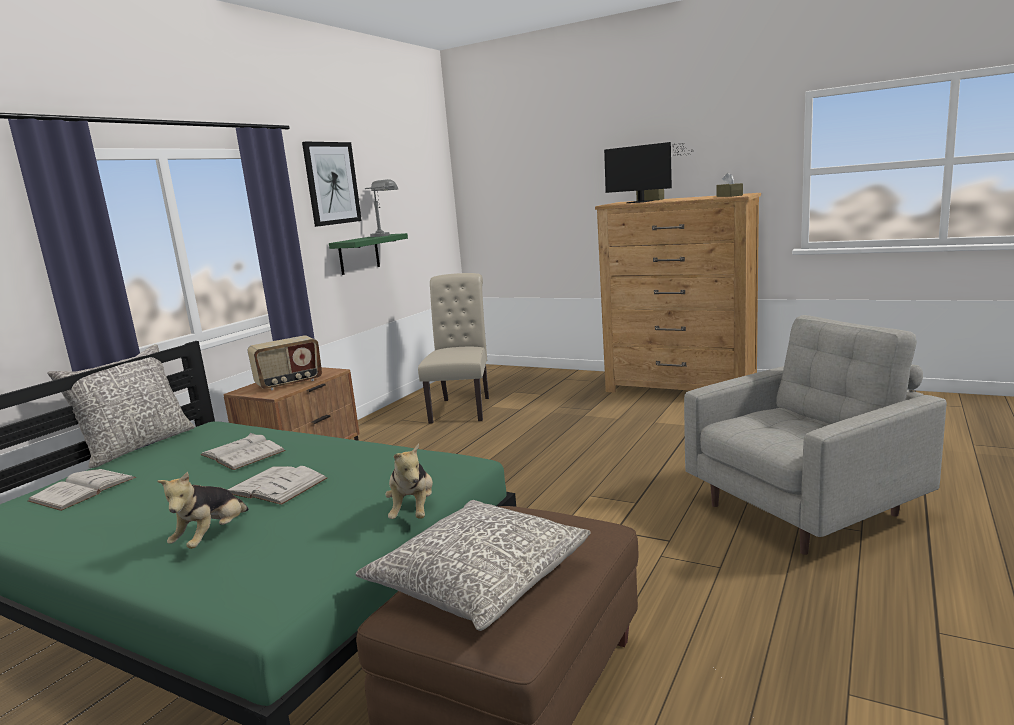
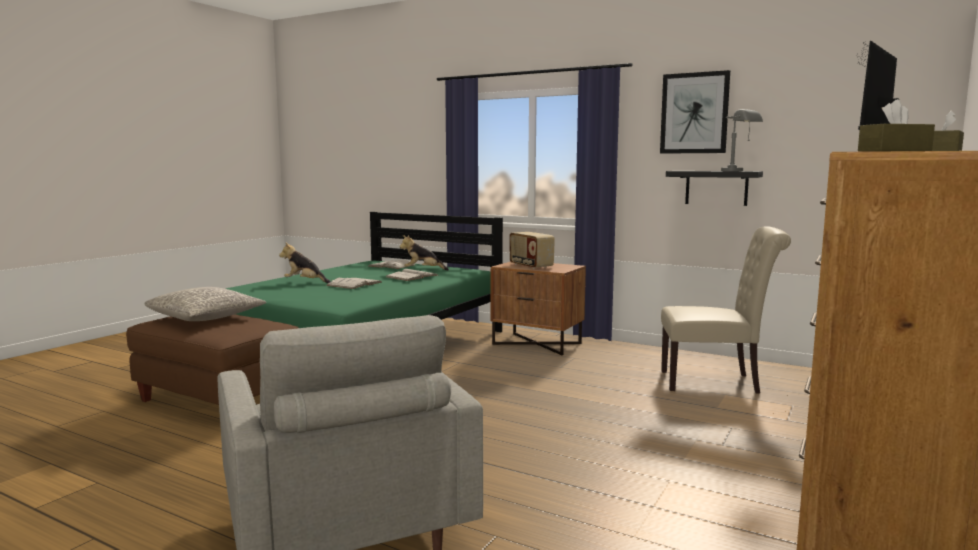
camera: 90 degrees right, 5 degrees down
(137, 446) = (451, 265): grey pillow -> none
(359, 254) = (716, 188): green shelf -> black shelf
(413, 512) = (285, 302): plush toy -> plush toy (423, 270)

